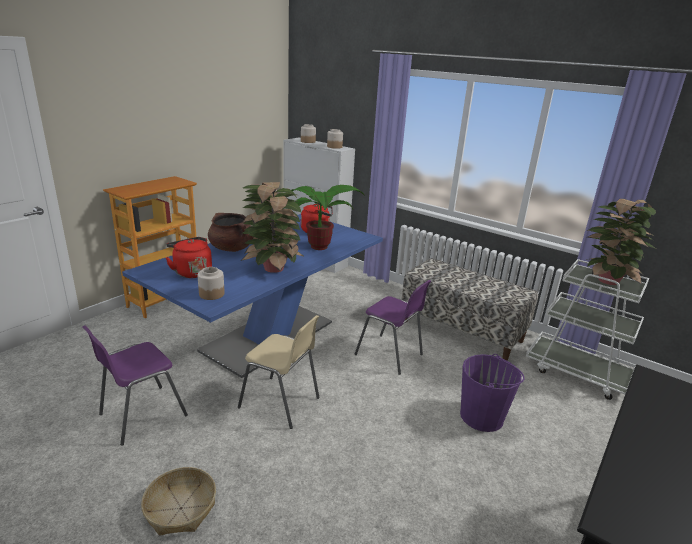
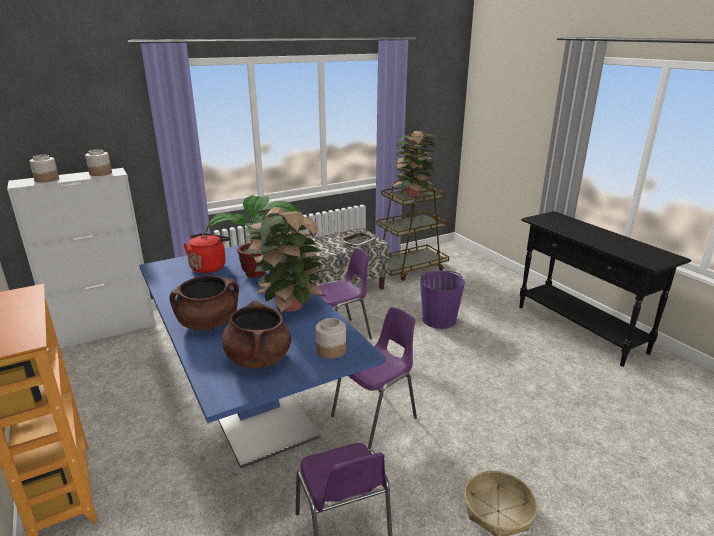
camera: 65 degrees left, 0 degrees up
(191, 272) = (258, 358): red kettle -> brown cooking pot
(281, 403) = (376, 417): beige chair -> purple chair
(498, 294) = (357, 241): none -> tray
(577, 372) = (409, 268): white cart -> brown cart

